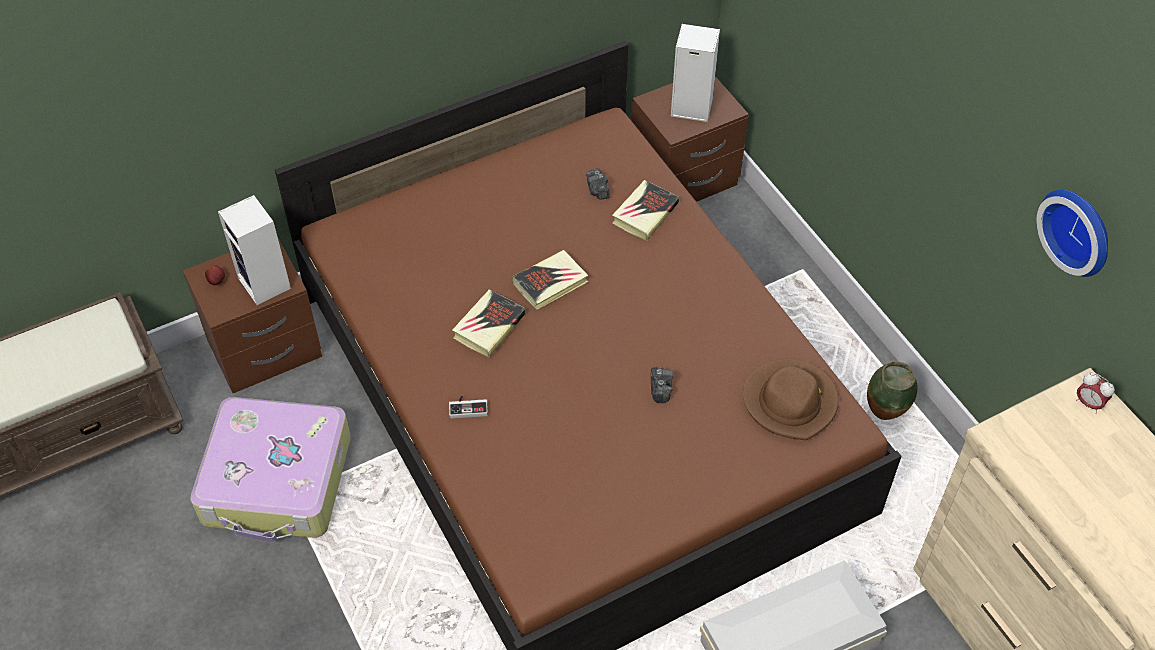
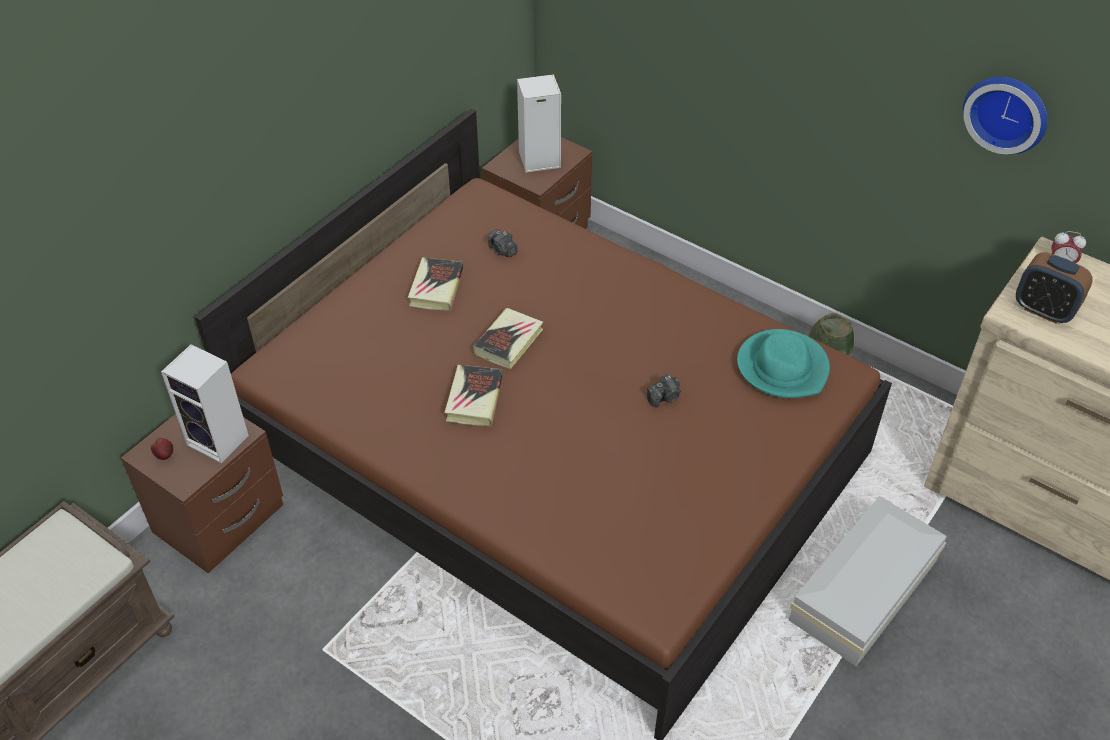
camera: 25 degrees left, 5 degrees down
(278, 481) = (303, 639): suitcase -> none
(468, 407) = (497, 478): game controller -> none
(645, 213) = (557, 256): book -> book (436, 288)
(660, 389) = (664, 397): camera -> camera turned 90 degrees clockwise
(790, 401) = (783, 367): brown hat -> turquoise hat
(1033, 445) = (1043, 310): none -> alarm clock

